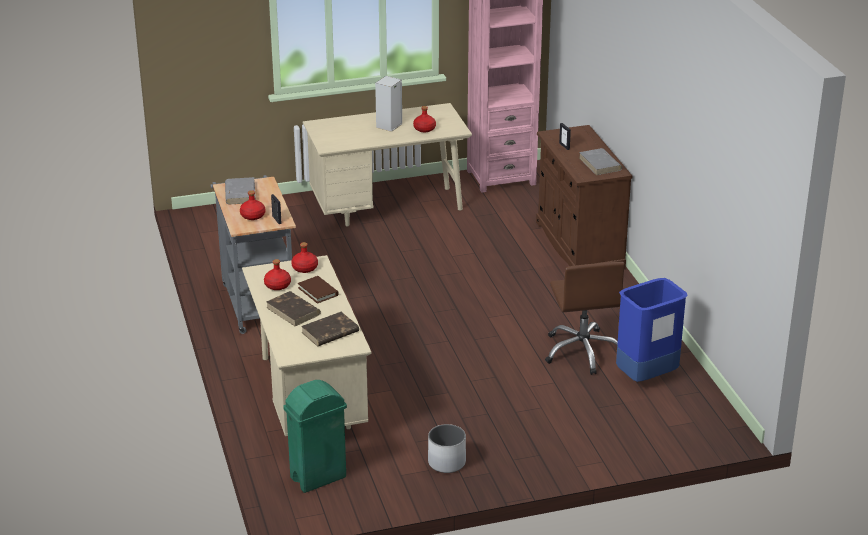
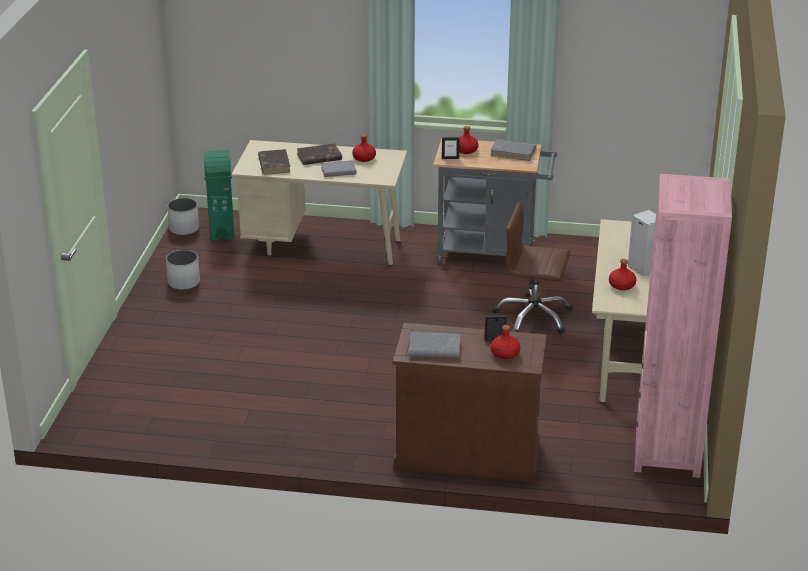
camera: 115 degrees right, 0 degrees up
(305, 268) = (381, 173): red bottle -> red bottle (505, 353)
(318, 291) = (338, 171): brown book -> grey book
(331, 507) = (184, 229): none -> white planter
(583, 351) = (268, 391): brown office chair -> brown office chair (533, 317)
(646, 377) = (195, 412): blue trash can -> none

